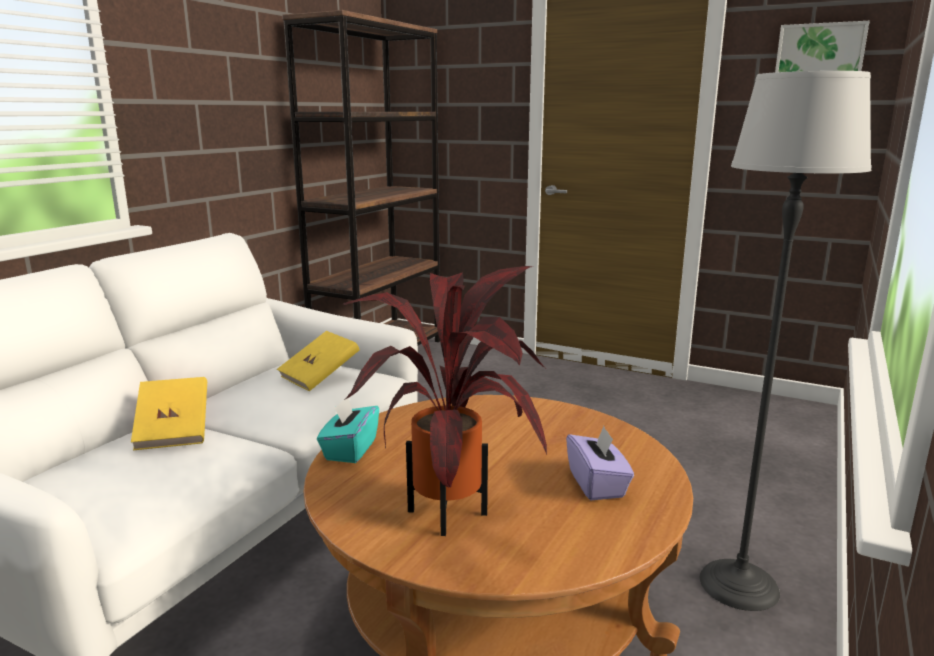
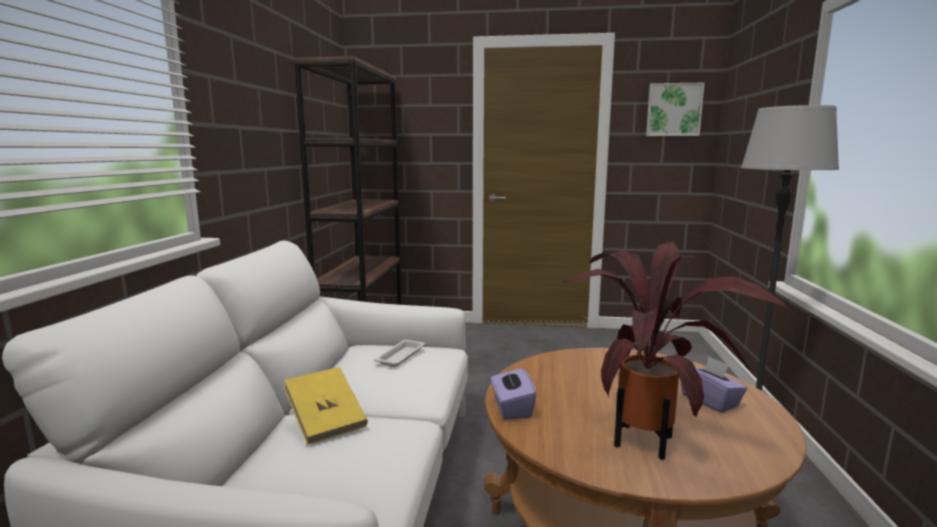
camera: 20 degrees left, 5 degrees down
(319, 377) = (401, 356): yellow book -> white tray
(350, 450) = (511, 408): turquoise tissue box -> purple tissue box

